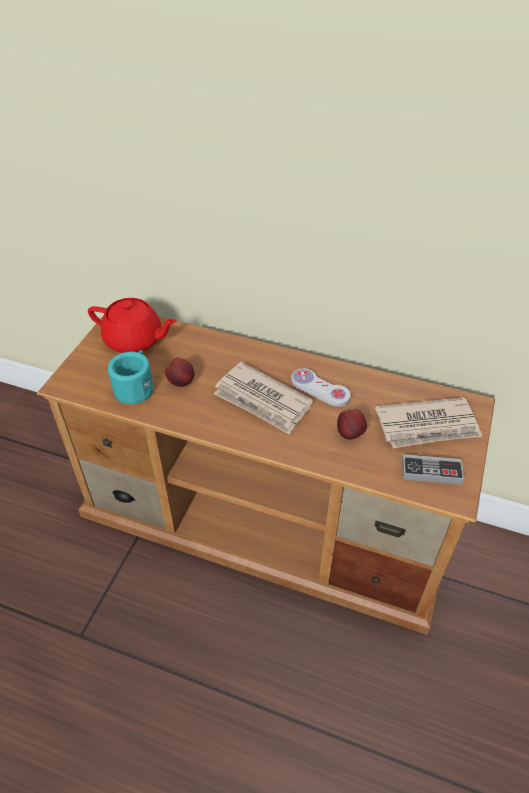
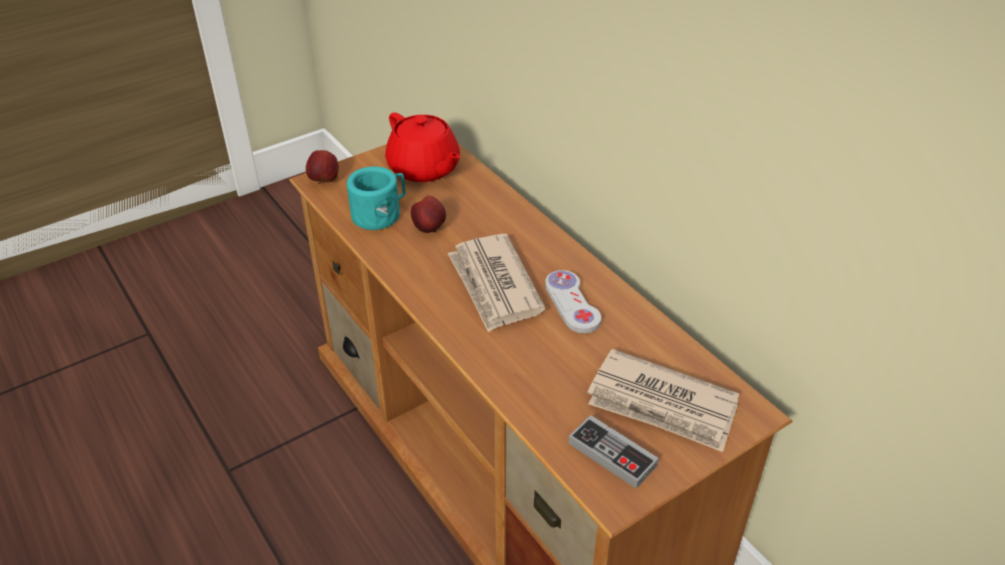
camera: 35 degrees right, 5 degrees down
(350, 434) = (557, 366): apple -> apple (324, 181)

